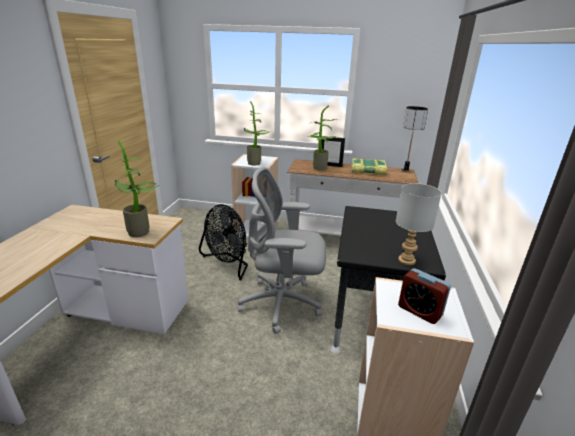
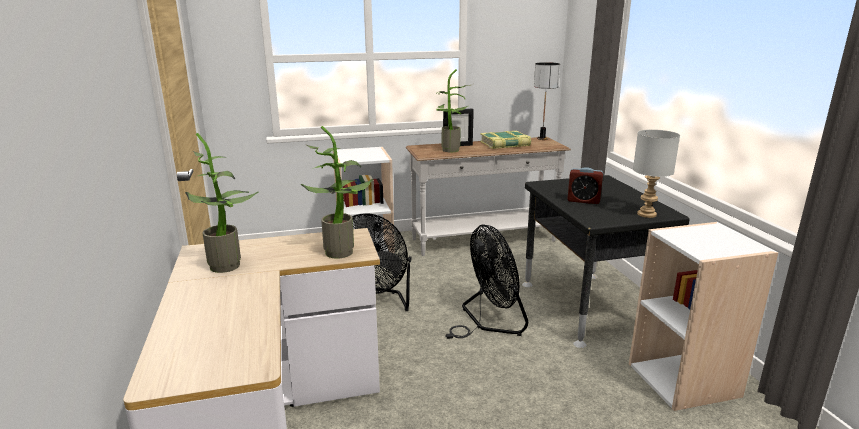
camera: 25 degrees left, 5 degrees down
(256, 163) = (367, 156): potted plant -> potted plant (230, 264)
(285, 302) = (484, 318): grey office chair -> black fan
(419, 311) = (716, 243): alarm clock -> alarm clock (583, 200)

